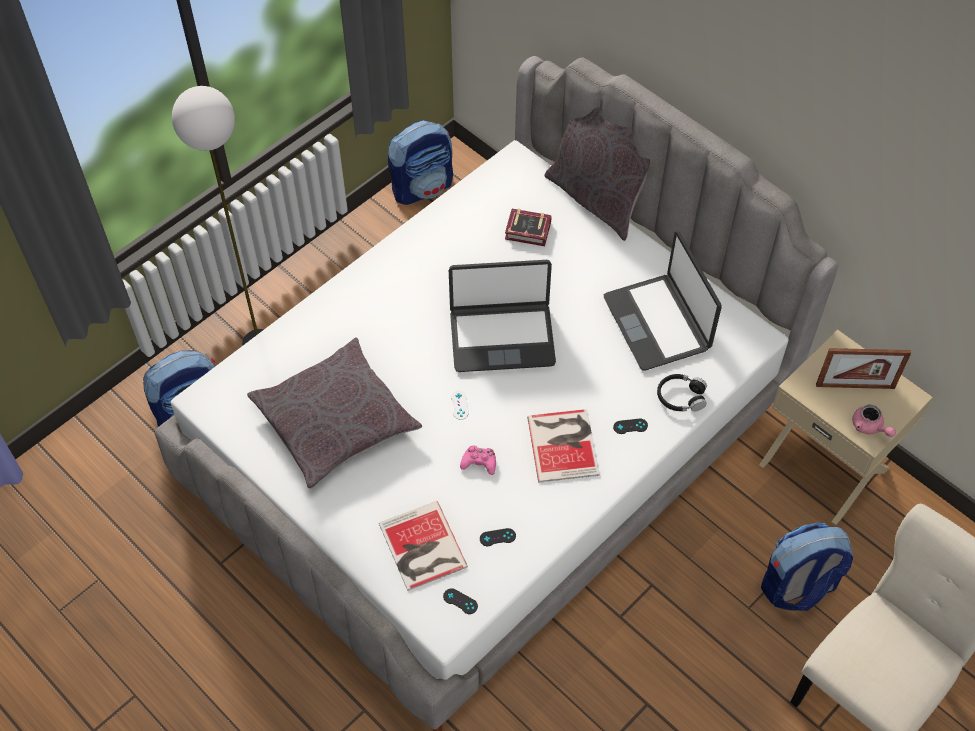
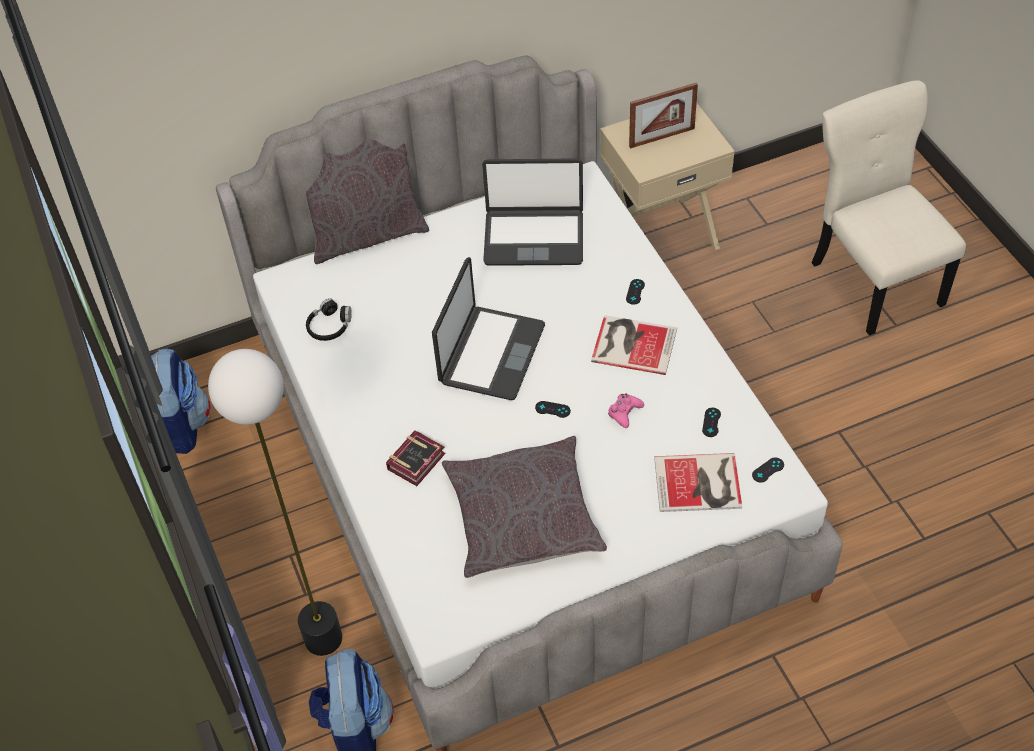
camera: 65 degrees left, 5 degrees down
(459, 405) = (552, 409): white game controller -> black game controller
(529, 232) = (377, 296): book -> book (419, 460)
(680, 397) = (620, 248): black headphones -> black headphones (329, 326)
(798, 586) = (767, 293): backpack -> none
(855, 386) = (661, 137): picture frame -> picture frame turned 45 degrees clockwise
(869, 427) = (705, 143): pink teapot -> none

